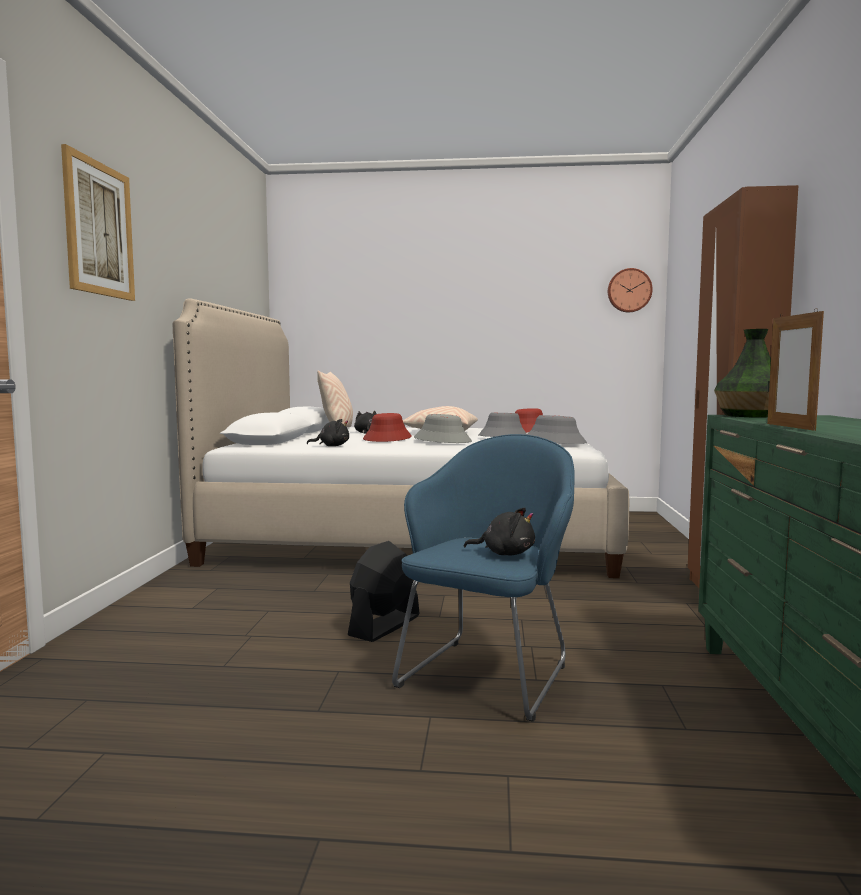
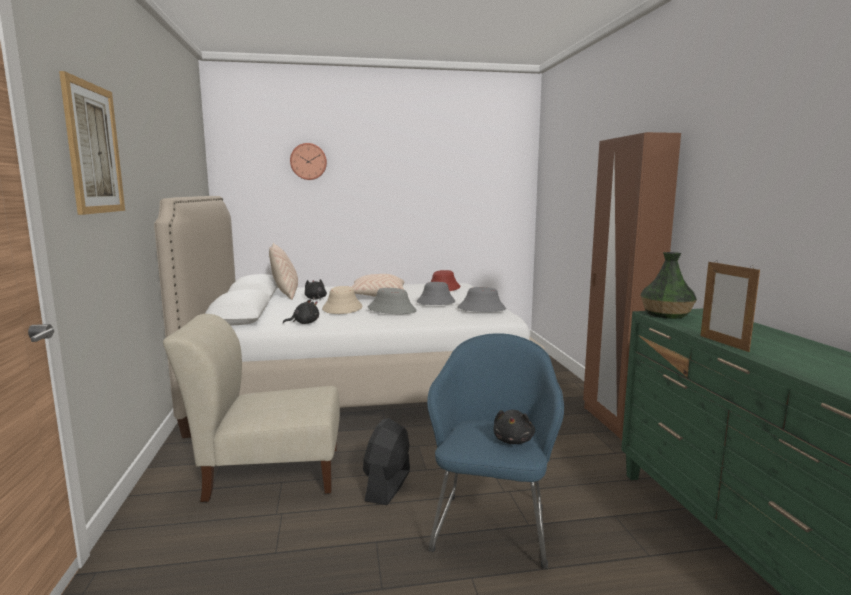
camera: 15 degrees left, 5 degrees up
(258, 602) = (268, 473): none -> beige chair
(387, 438) = (342, 308): red hat -> beige hat
(505, 553) = (513, 440): black plush toy -> black plush toy turned 105 degrees clockwise
(629, 290) = (511, 173): wall clock -> wall clock (308, 161)

